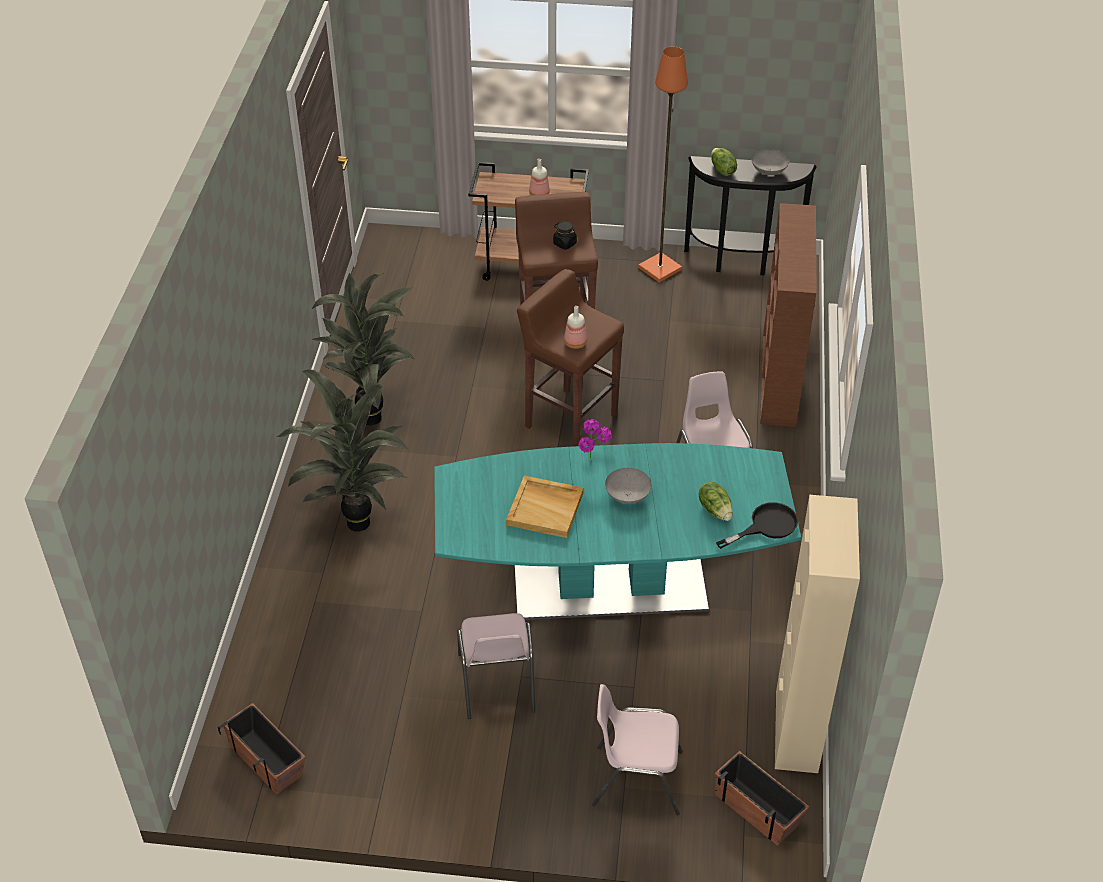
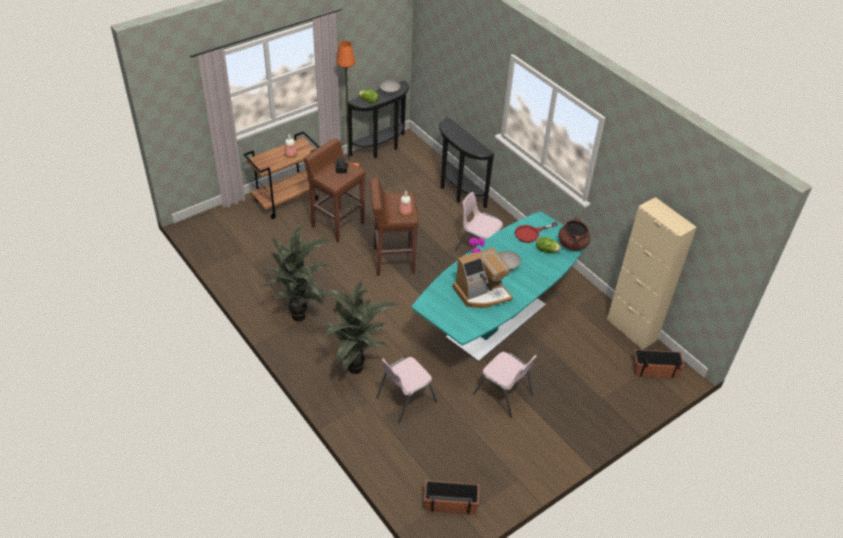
camera: 45 degrees left, 0 degrees up
(546, 509) = (482, 293): beige tray -> coffee machine
(636, 778) = (601, 392): pink chair -> pink chair (405, 399)
(723, 474) = (530, 233): none -> red frying pan
(766, 526) = (572, 244): black frying pan -> brown cooking pot
(779, 380) = (457, 192): brown bookcase -> black console table

